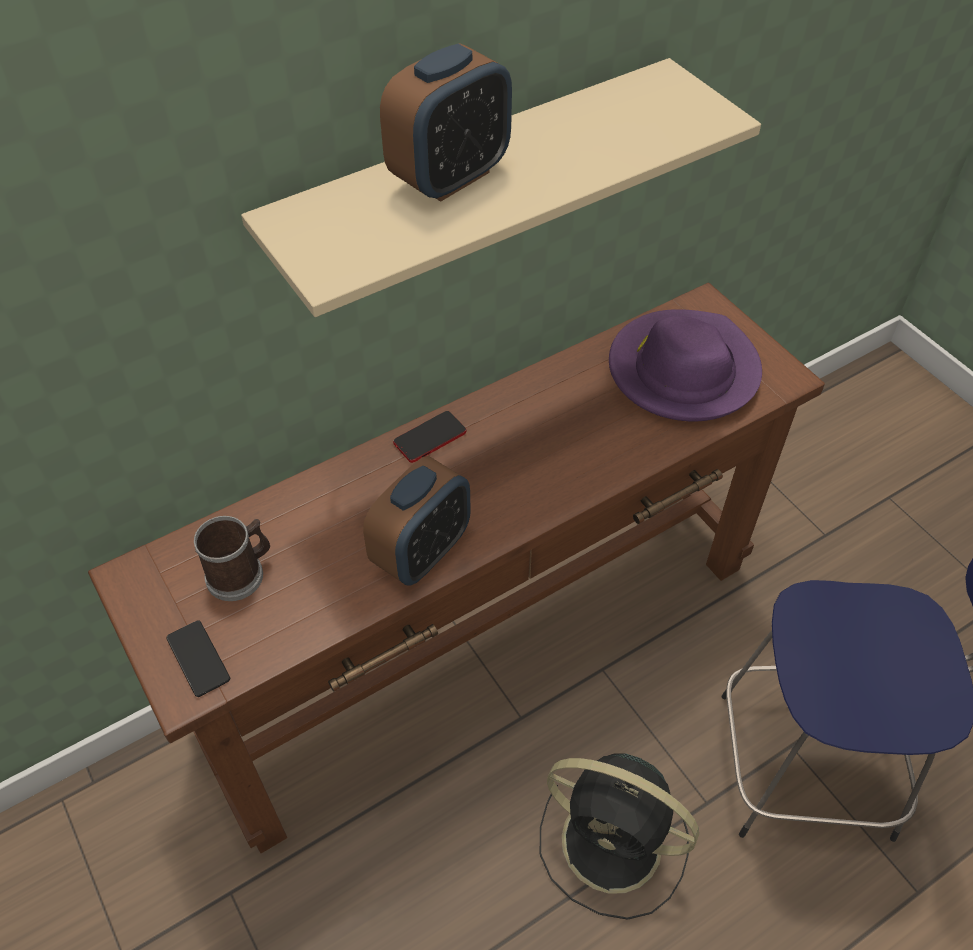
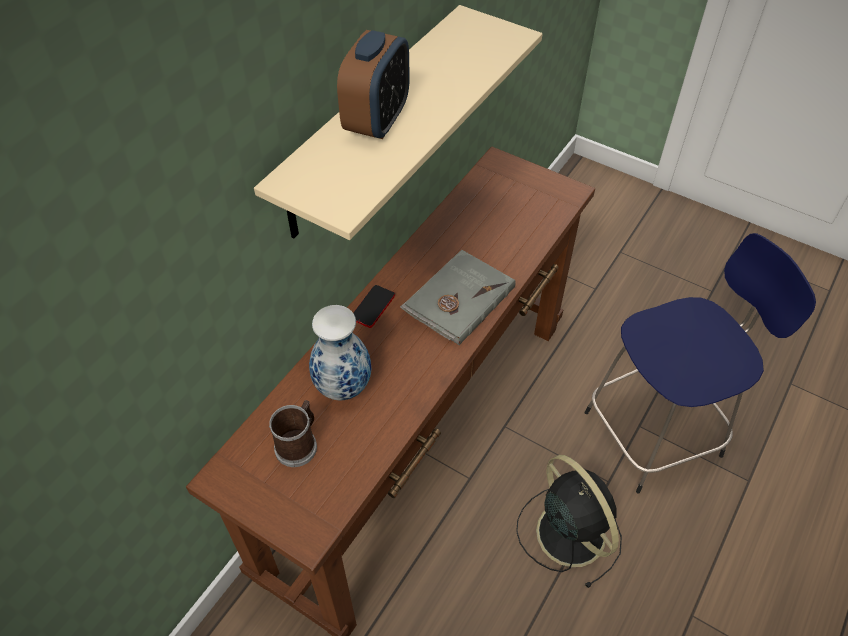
camera: 25 degrees left, 0 degrees up
(198, 659) = (304, 511): phone -> none
(334, 522) = (342, 386): none -> vase
(422, 552) = (412, 383): alarm clock -> none
(544, 467) = (458, 299): none -> grey book
(616, 844) = (568, 531): black fan -> black fan turned 120 degrees counterclockwise
(682, 370) = (508, 208): purple hat -> none

